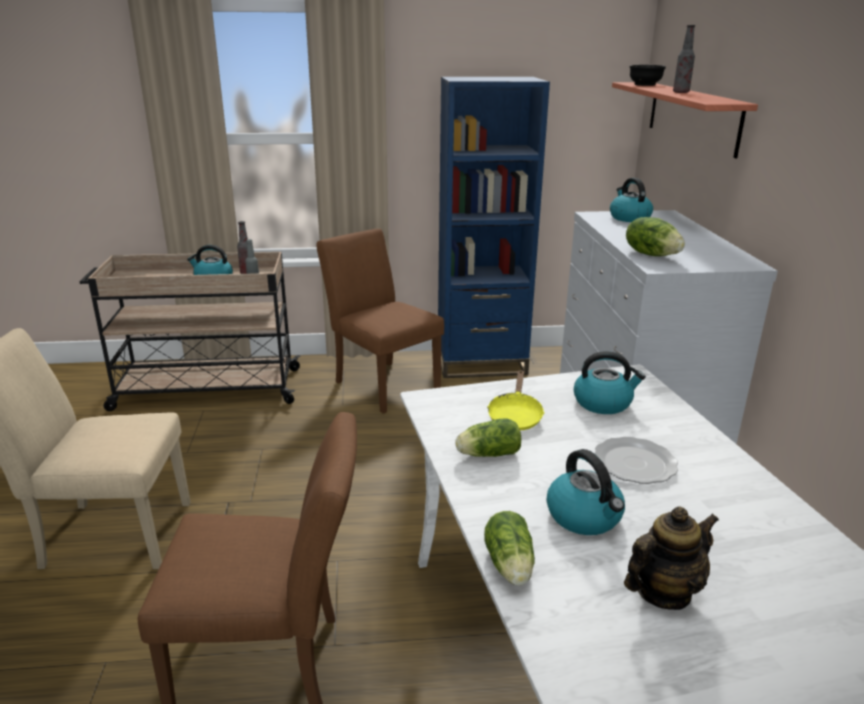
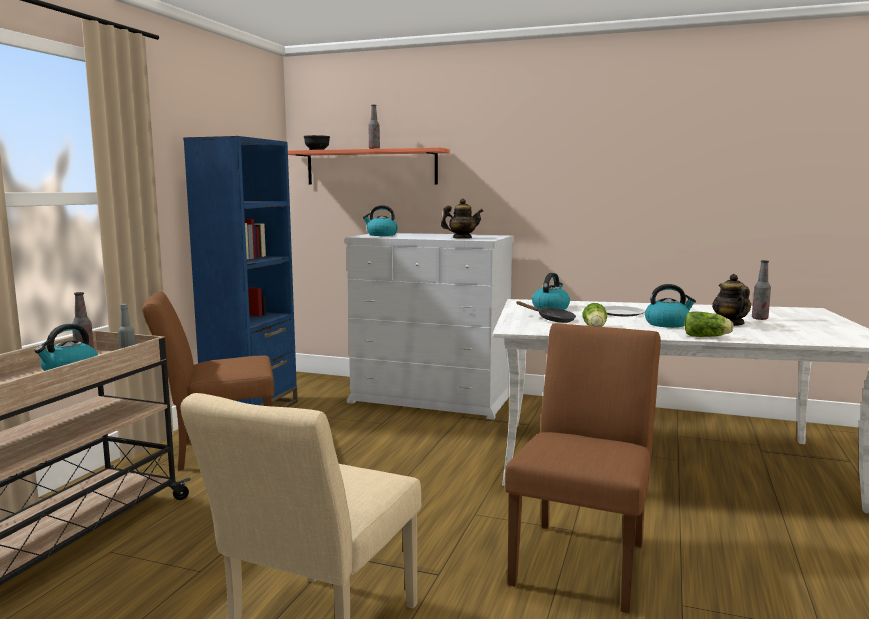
camera: 65 degrees left, 15 degrees down
(515, 416) = (552, 320): yellow frying pan -> black frying pan
(651, 254) = (462, 238): lettuce -> teapot
(777, 637) = (759, 318): none -> bottle

